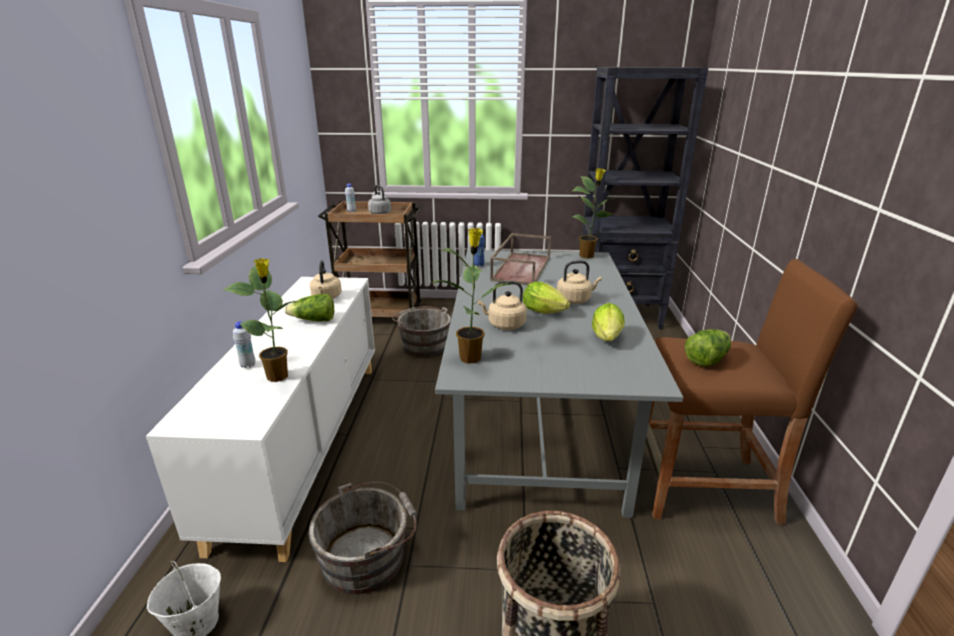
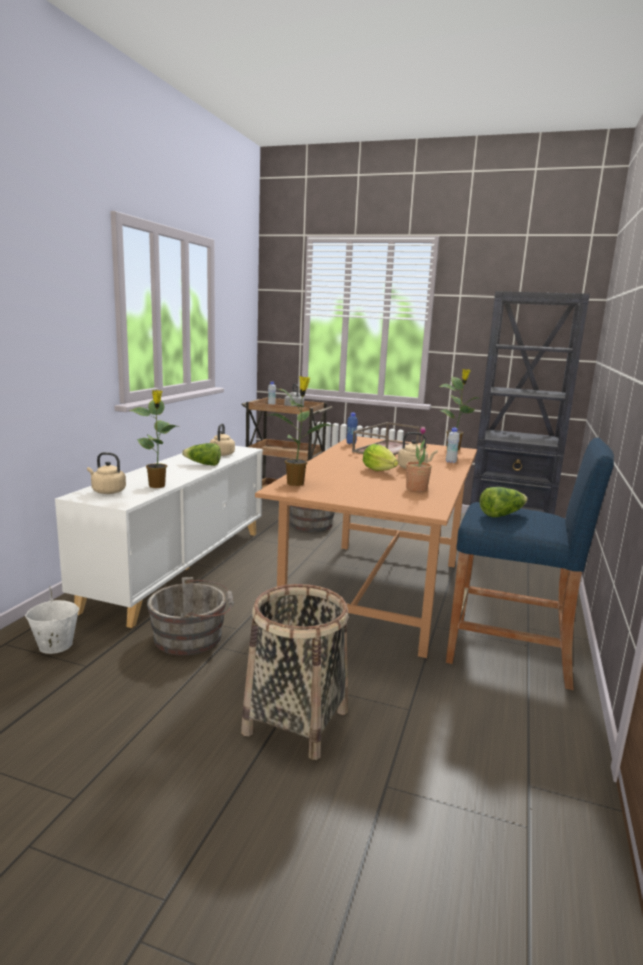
camera: 15 degrees right, 10 degrees down
(248, 365) = (140, 478): white bottle -> white bottle (451, 462)
(504, 325) = (339, 472): beige kettle -> beige kettle (107, 491)
(538, 431) = (377, 592): grey dining table -> brown dining table
(607, 339) = (416, 489): lettuce -> potted plant
(704, 487) = (509, 653): brown stool -> blue stool

